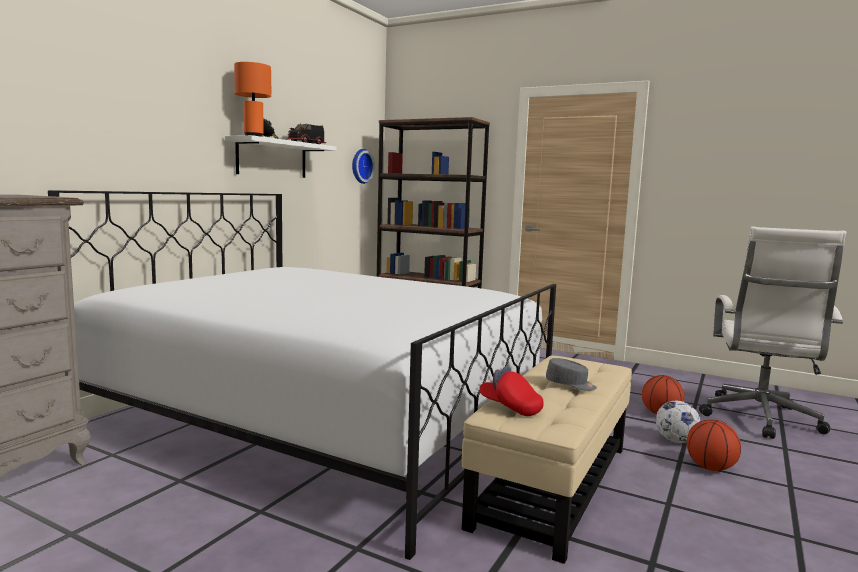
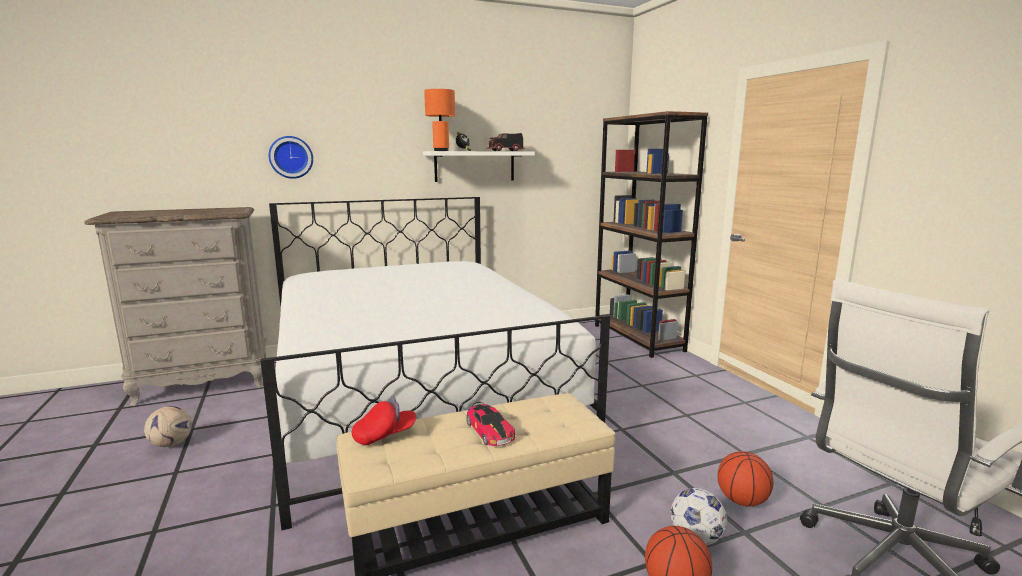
camera: 40 degrees right, 5 degrees up
(77, 557) = (172, 444): none -> football
(360, 166) = (590, 164): wall clock -> wall clock (291, 157)
(510, 407) = (385, 435): red cap -> red cap turned 75 degrees clockwise
(570, 384) = (489, 431): grey cap -> toy car

